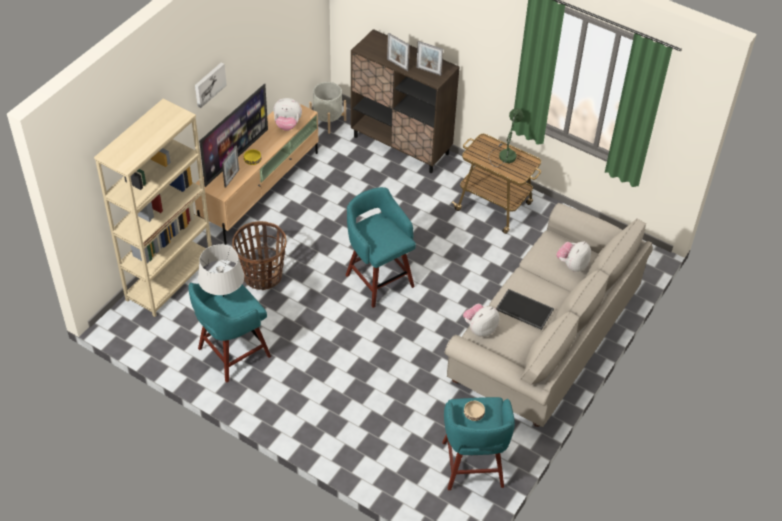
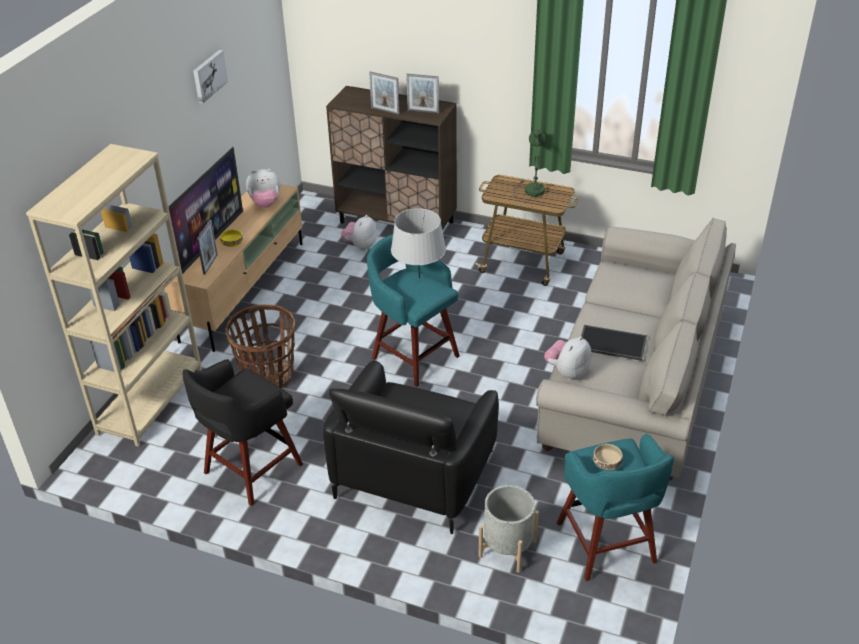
camera: 10 degrees left, 10 degrees down
(209, 84) = (166, 141): picture -> picture (208, 76)
(223, 296) = (230, 387): grey table lamp -> grey table lamp (419, 278)
(232, 353) = (250, 470): turquoise stool -> black stool
(328, 121) = (306, 213): grey planter -> grey planter (507, 548)
(350, 381) = (414, 474): none -> black armchair
(572, 265) = (648, 289): plush toy -> plush toy (360, 246)

